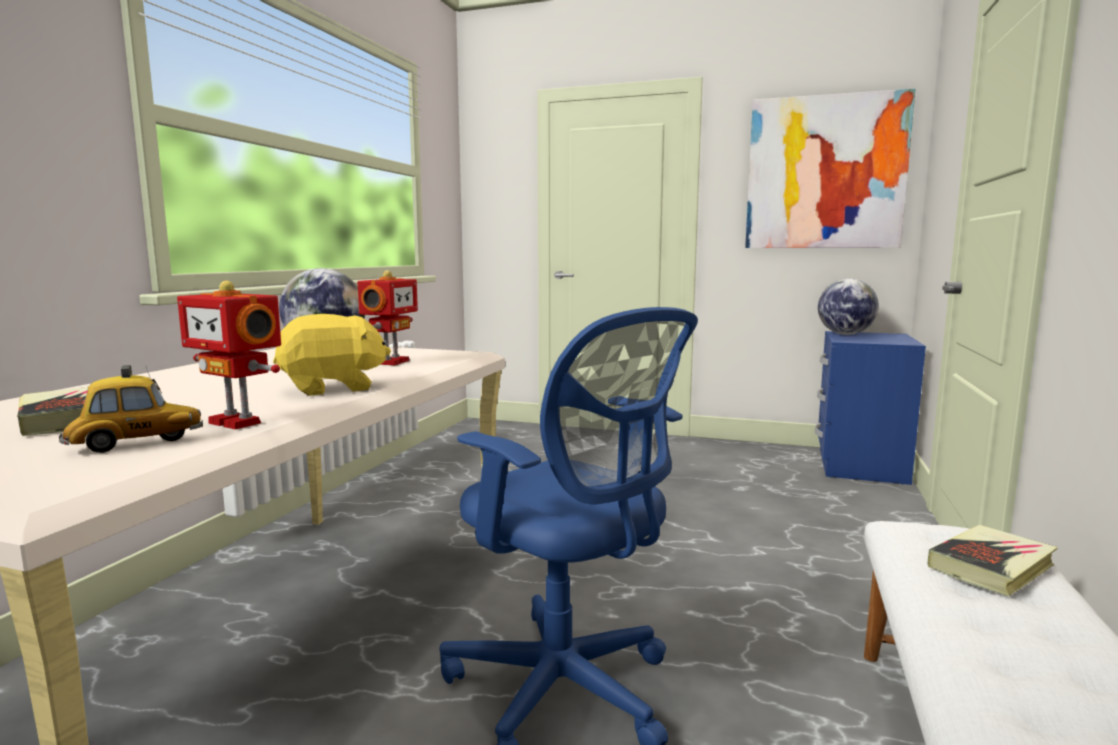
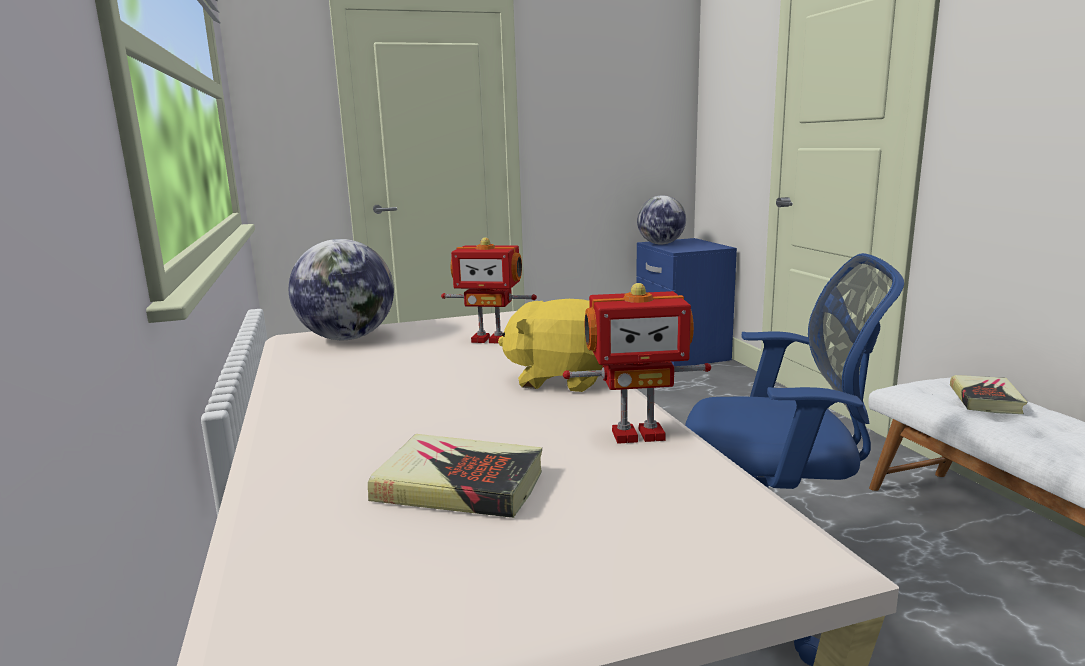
camera: 35 degrees left, 5 degrees up
(136, 444) = (653, 482): toy car -> none
(333, 388) = (562, 379): yellow plush toy -> yellow plush toy turned 105 degrees counterclockwise
(392, 362) = (490, 339): toy robot -> toy robot turned 120 degrees clockwise
(825, 173) = (625, 100): picture -> none

